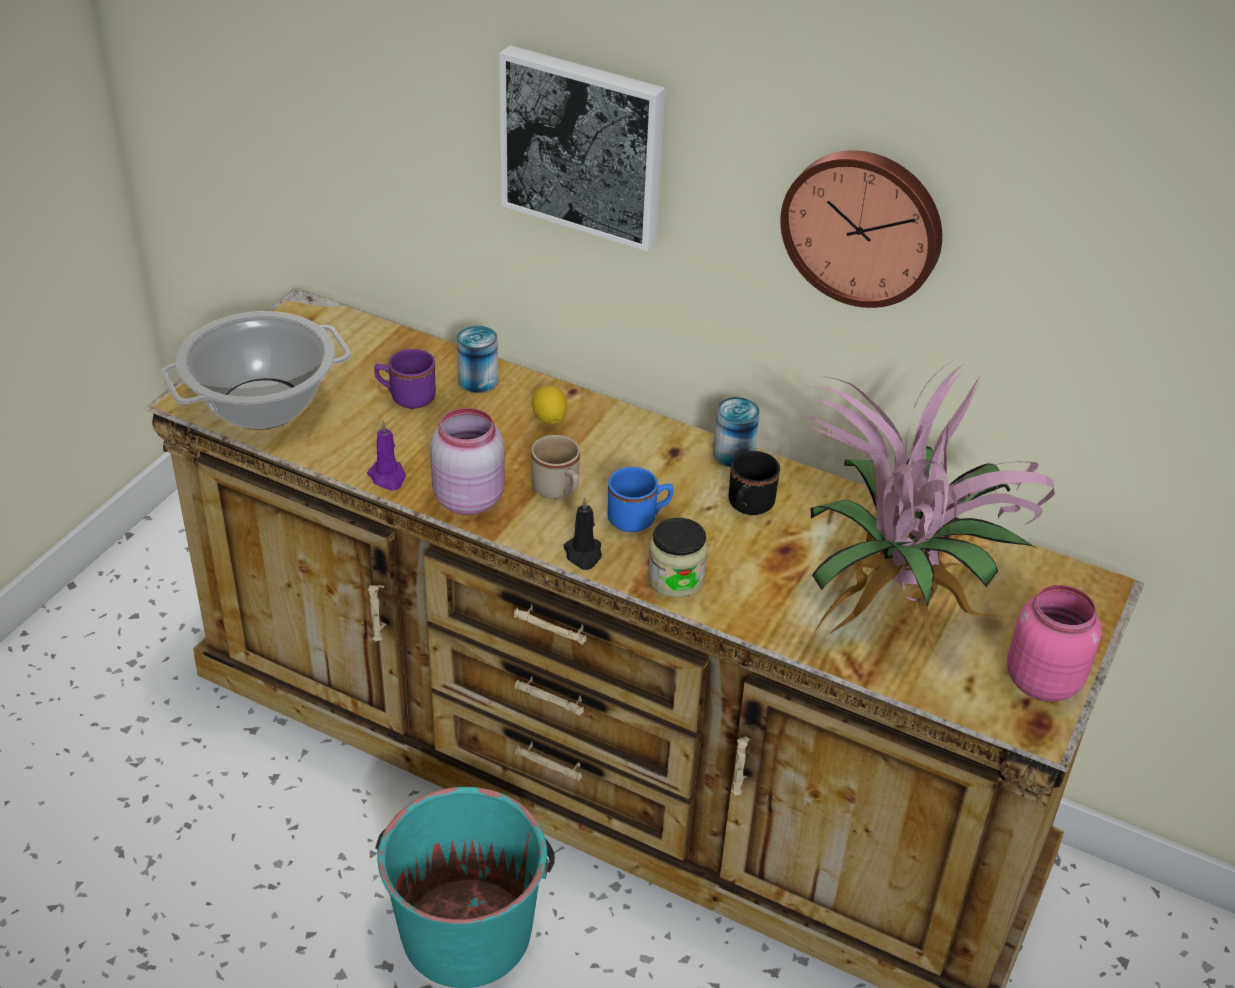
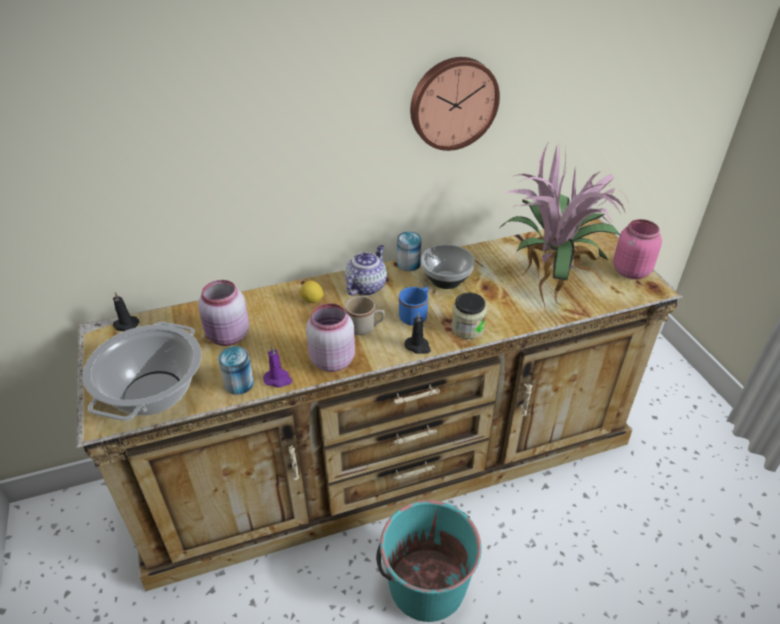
camera: 45 degrees left, 0 degrees up
(332, 316) = (125, 325): none -> black candle
(406, 397) = (228, 336): purple mug -> pink jar
(478, 380) = (252, 306): can -> can (239, 384)
(584, 145) = (276, 129): picture -> none
(637, 445) = (366, 286): none -> teapot
(748, 507) = (447, 280): black mug -> bowl

